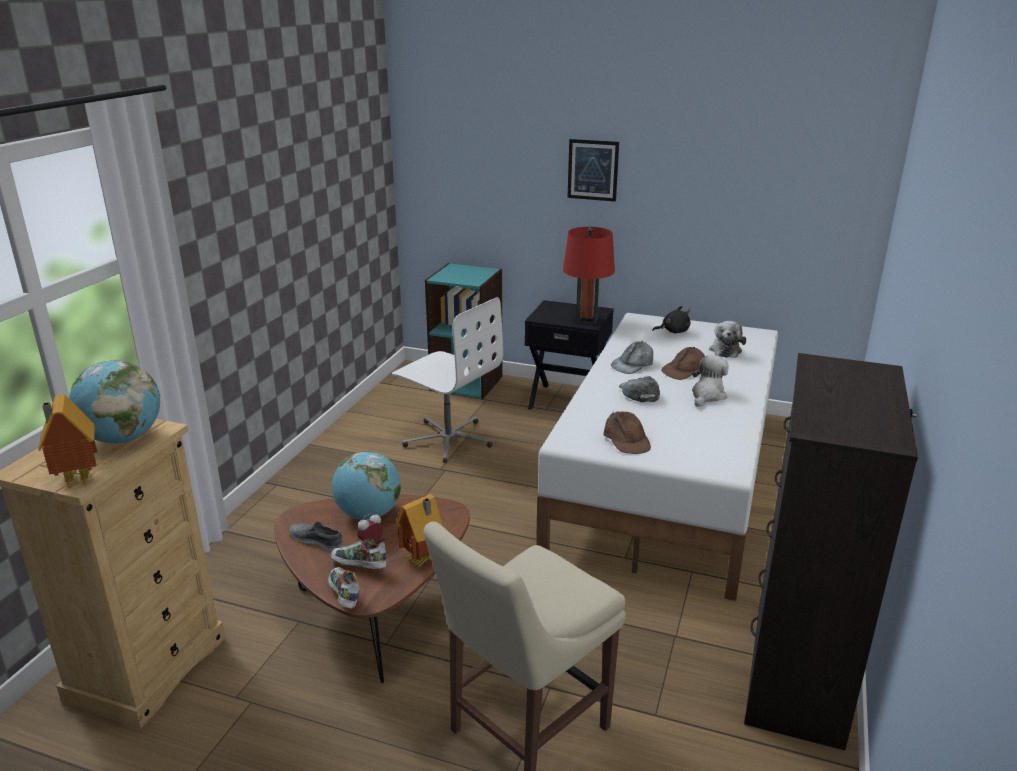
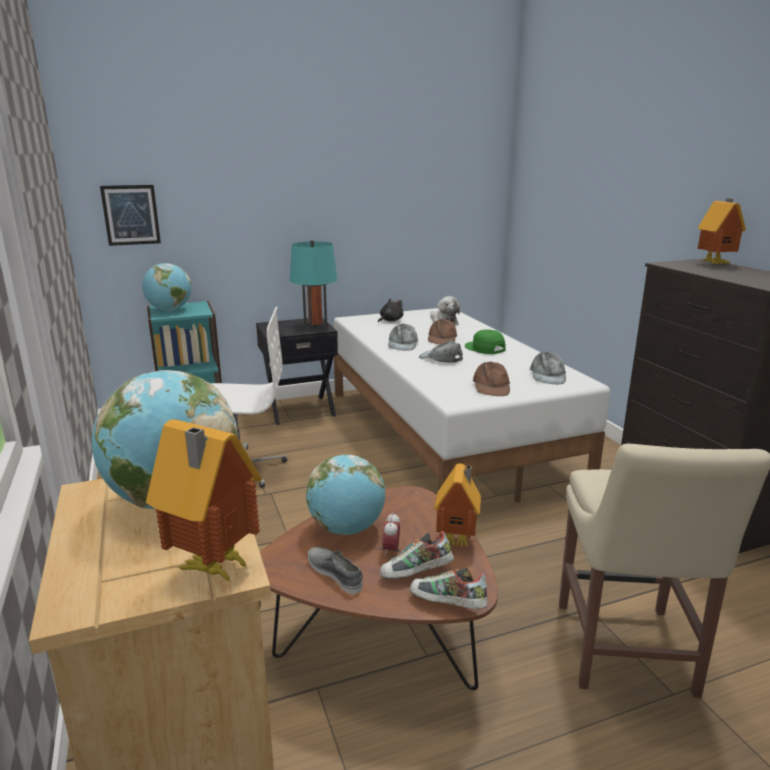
camera: 40 degrees left, 5 degrees down
(317, 540) = (335, 573): grey shoe -> grey shoe turned 60 degrees clockwise
(455, 273) = (169, 310): none -> globe
(586, 319) = (315, 327): red table lamp -> turquoise table lamp
(592, 170) = (287, 192): picture -> picture (131, 215)
(626, 440) = (491, 387): brown cap -> brown cap turned 60 degrees clockwise
(707, 395) = (484, 348): plush toy -> green cap
(708, 449) = (547, 375): none -> grey cap
(880, 378) = (716, 263): none -> toy house

